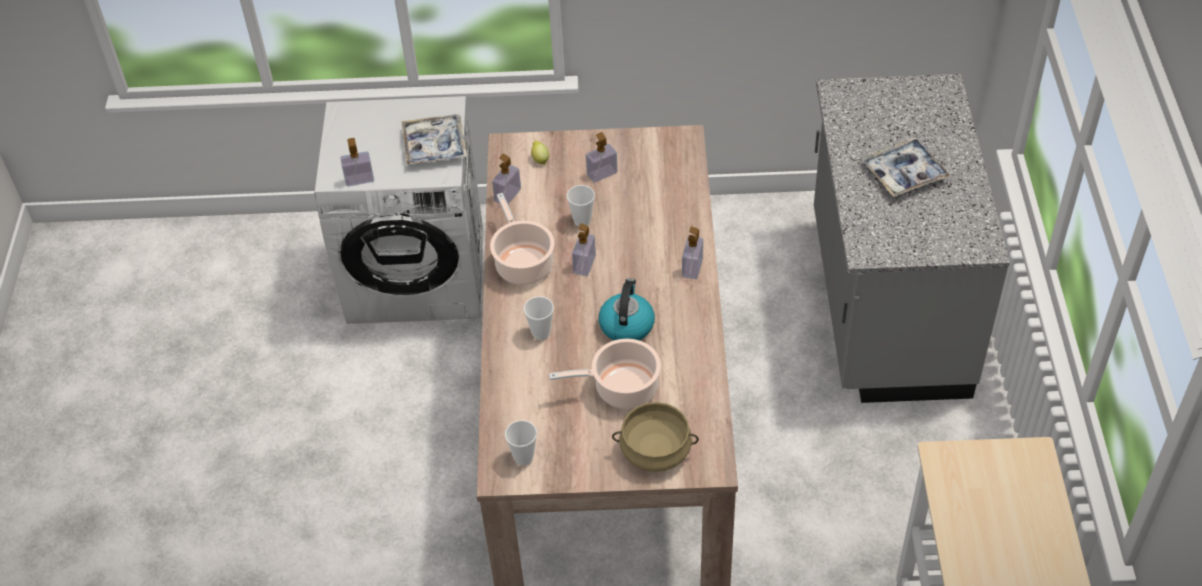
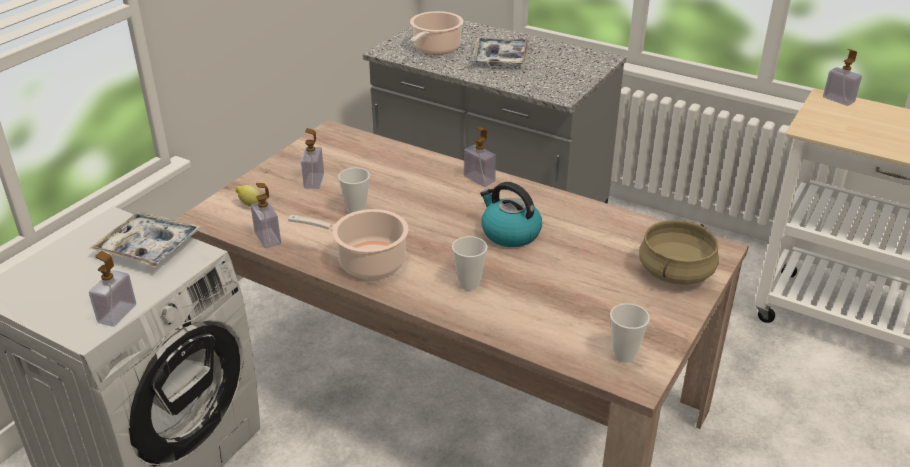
camera: 60 degrees left, 15 degrees down
(584, 264) = (411, 228): soap dispenser -> soap dispenser (838, 99)
(621, 388) = (584, 263): cooking pot -> cooking pot (435, 49)

